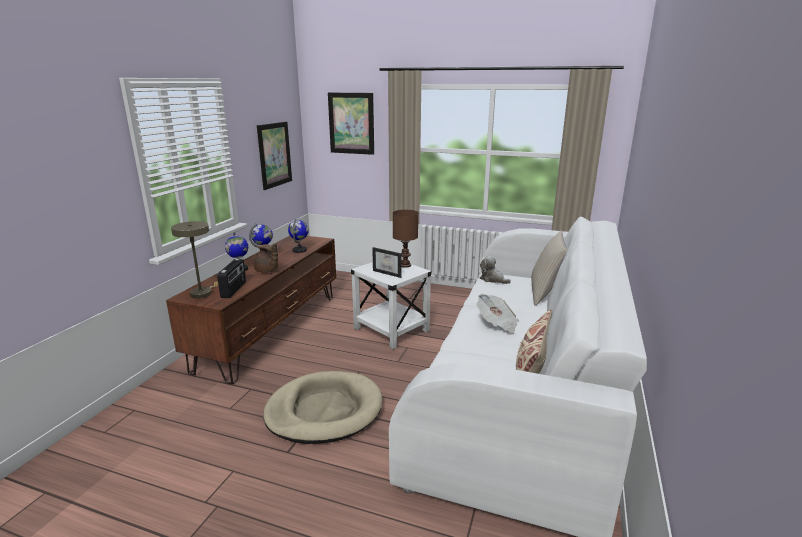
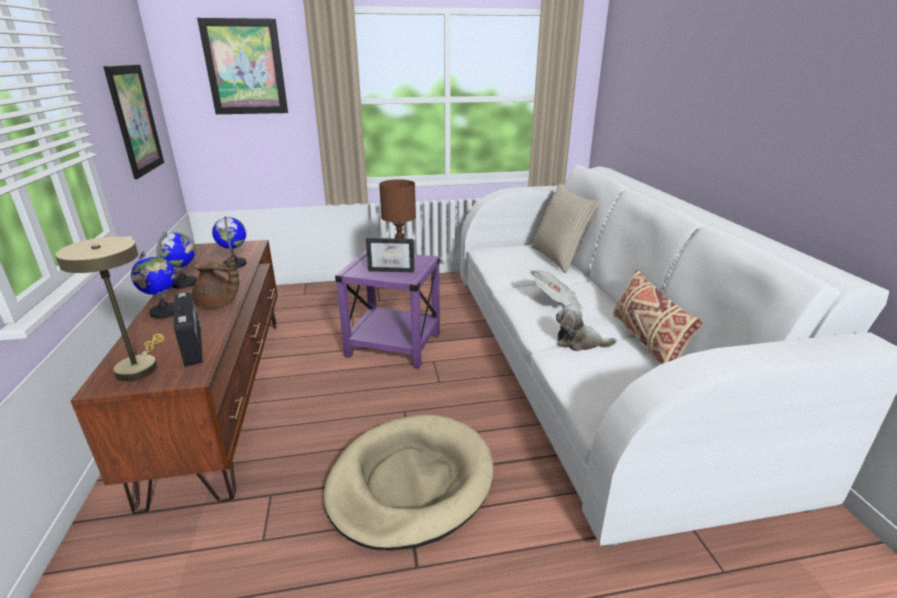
camera: 30 degrees left, 5 degrees up
(391, 330) = (394, 345): white side table -> purple side table
(493, 279) = (491, 254): plush toy -> plush toy (579, 342)

